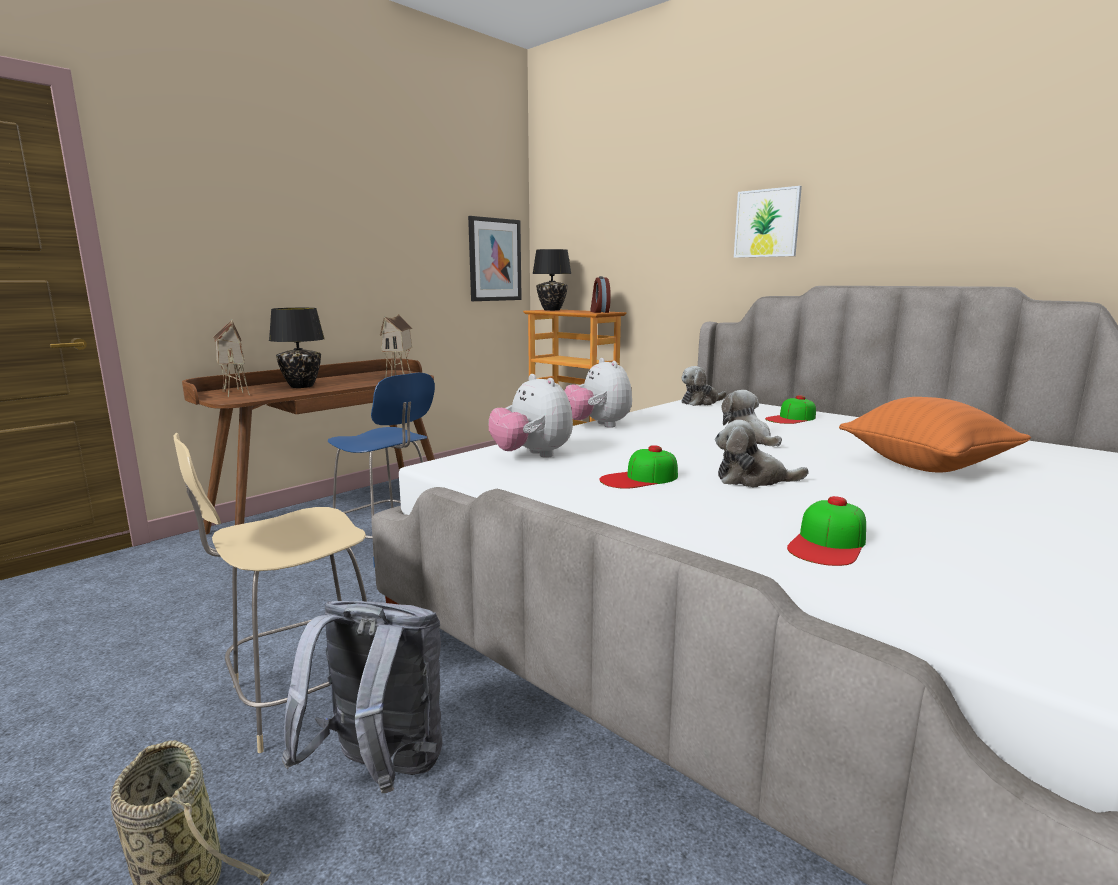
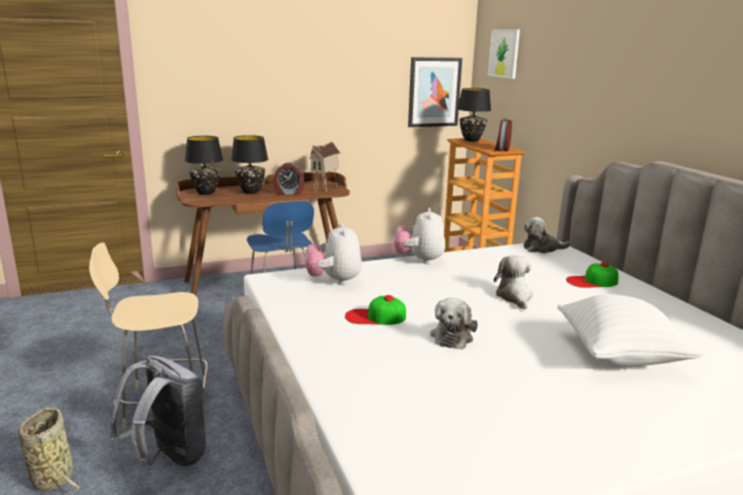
camera: 25 degrees right, 5 degrees up
(234, 392) = (206, 193): toy house -> black table lamp
(358, 383) = (289, 193): none -> alarm clock
(753, 479) = (452, 336): plush toy -> plush toy turned 105 degrees counterclockwise
(767, 223) = (634, 92): picture -> picture (504, 53)
(828, 543) = (414, 400): cap -> none
(926, 465) = (620, 356): orange pillow -> white pillow

